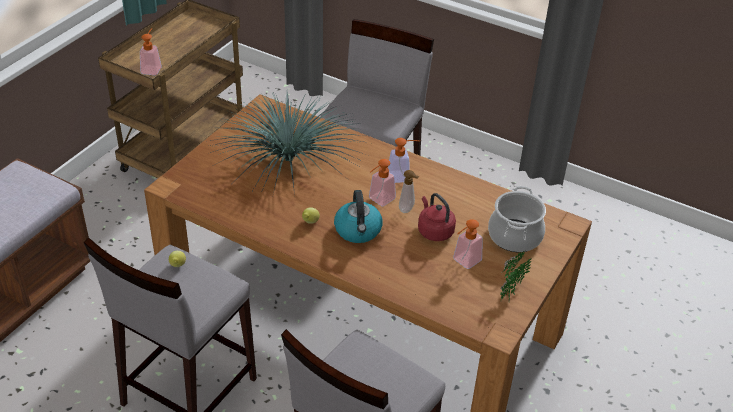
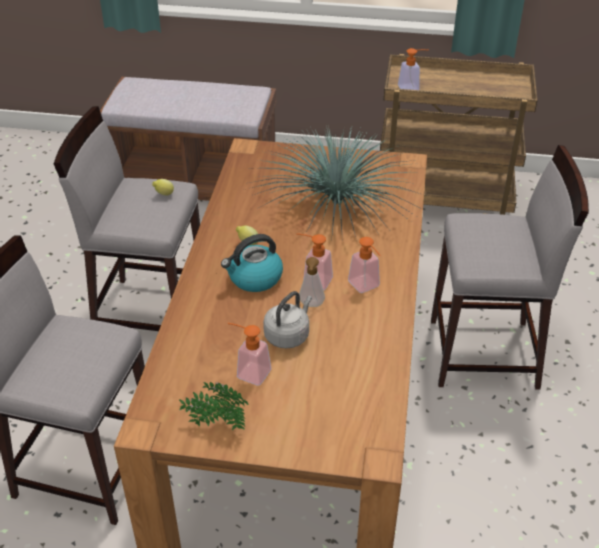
camera: 70 degrees right, 0 degrees up
(434, 231) = (288, 335): red kettle -> grey kettle
(515, 236) = (320, 408): cooking pot -> none

